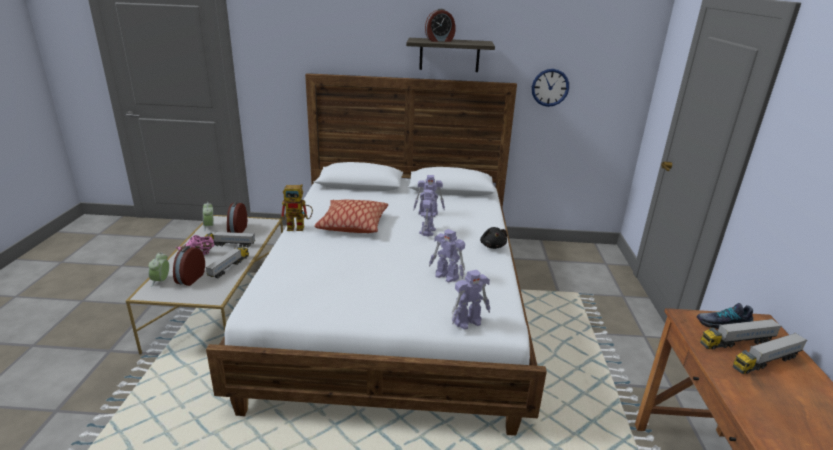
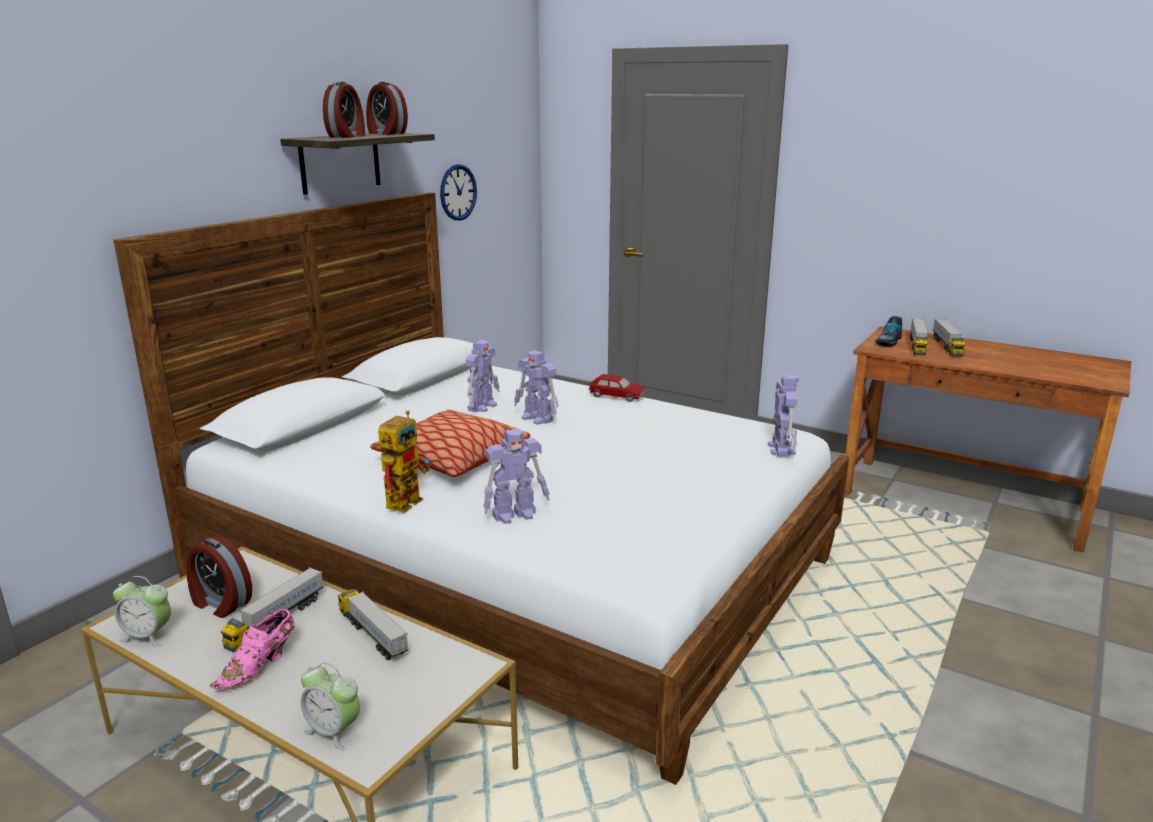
camera: 60 degrees left, 5 degrees down
(190, 278) = (365, 689): alarm clock -> alarm clock (386, 133)
(447, 276) = (670, 435): toy robot -> toy robot (516, 514)
(492, 246) = (617, 396): black plush toy -> toy car

